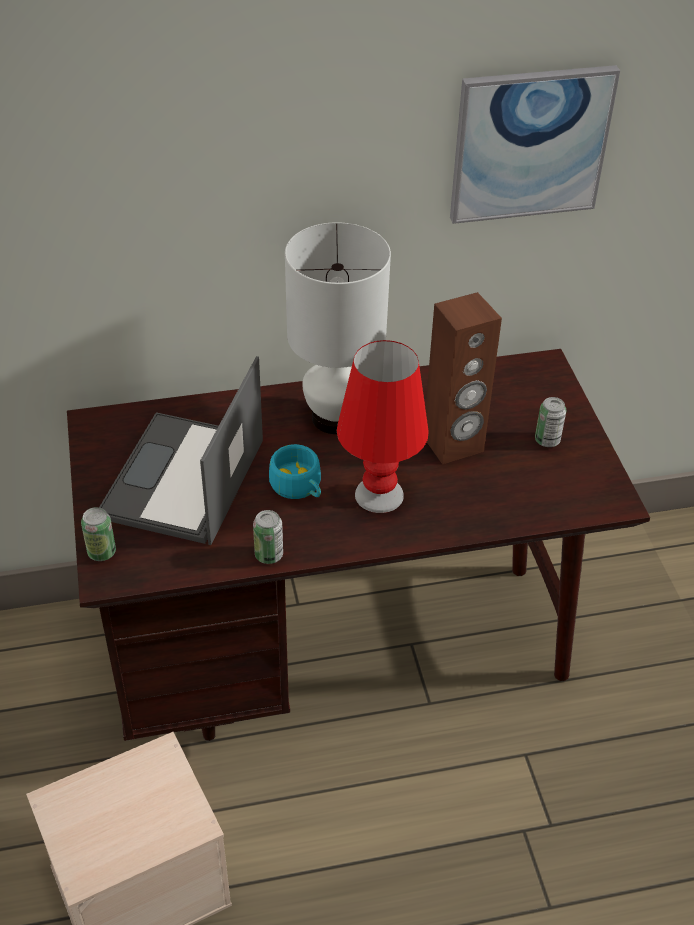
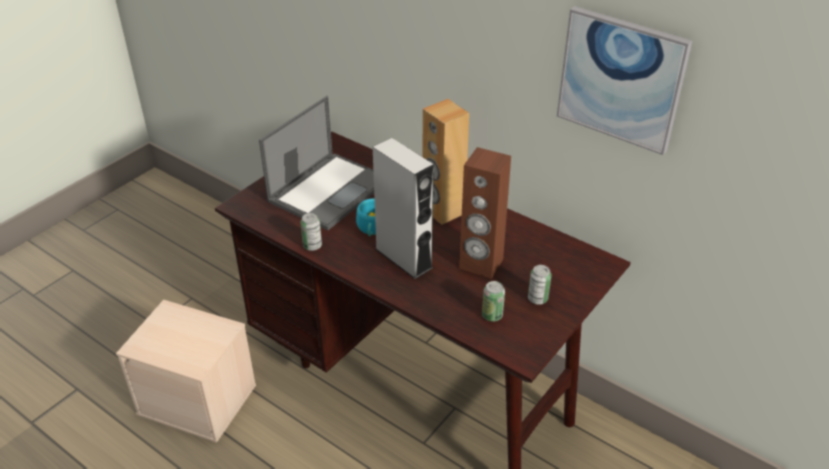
camera: 50 degrees right, 5 degrees down
(101, 552) = (253, 195): can -> can (492, 315)
(183, 480) = (330, 190): laptop -> laptop turned 150 degrees clockwise
(336, 417) = (443, 211): white table lamp -> brown speaker
(378, 494) = (403, 258): red table lamp -> grey speaker

